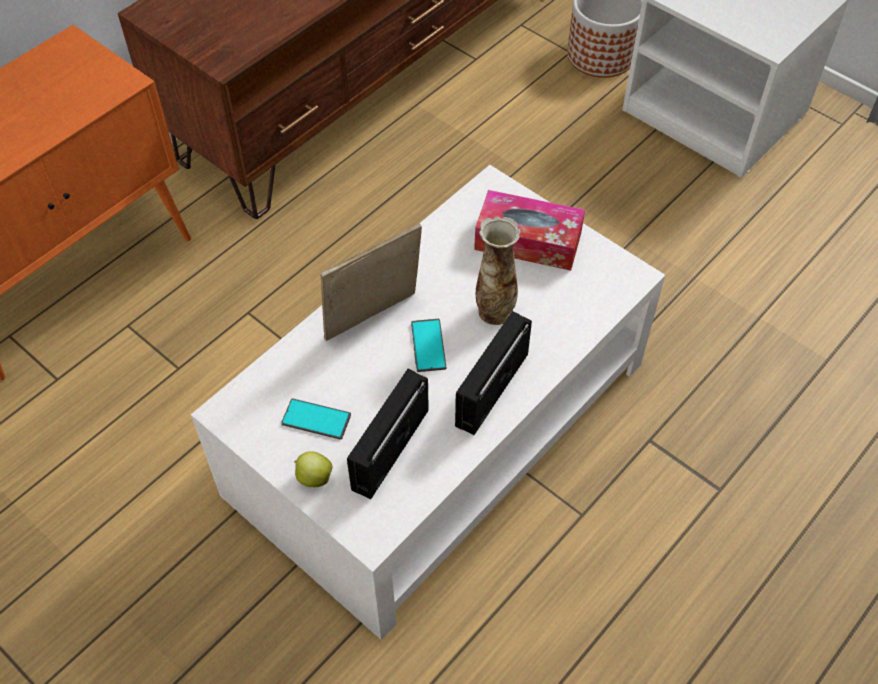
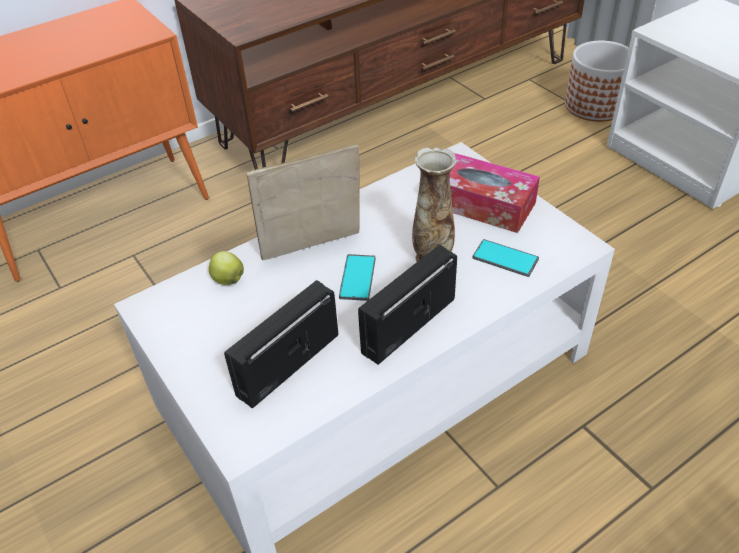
camera: 15 degrees right, 10 degrees down
(313, 477) = (203, 378): apple -> apple (227, 279)
(316, 419) = (227, 326): phone -> phone (505, 258)

